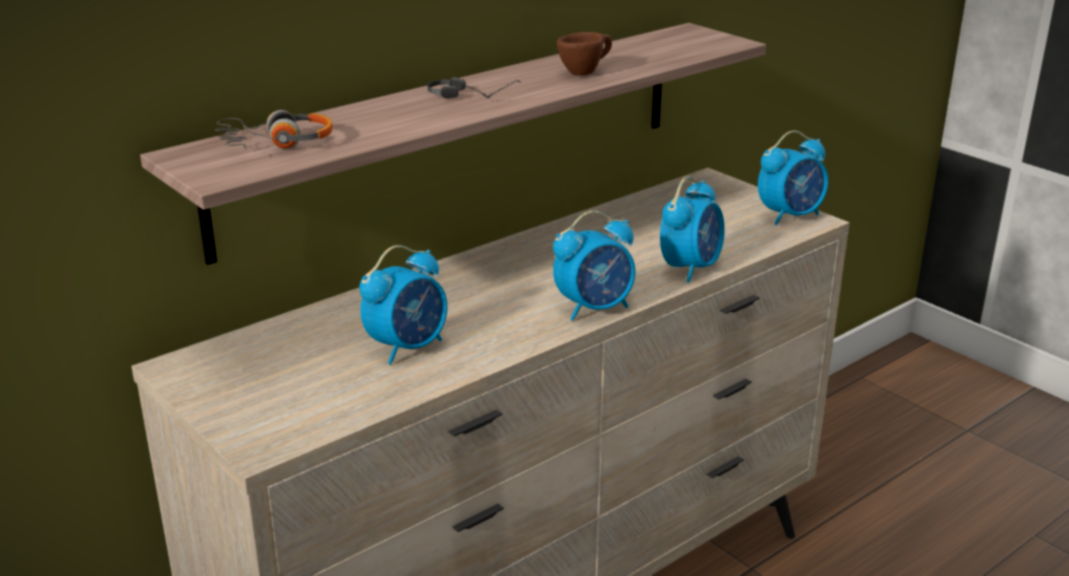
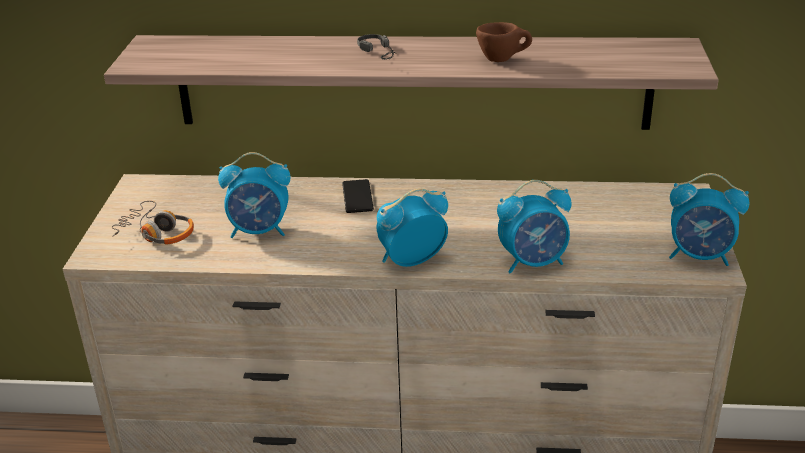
camera: 45 degrees right, 5 degrees up
(276, 143) = (205, 51): headphones -> headphones (156, 233)
(449, 282) = (357, 197): none -> phone
(595, 308) = (411, 260): alarm clock -> alarm clock turned 135 degrees clockwise

